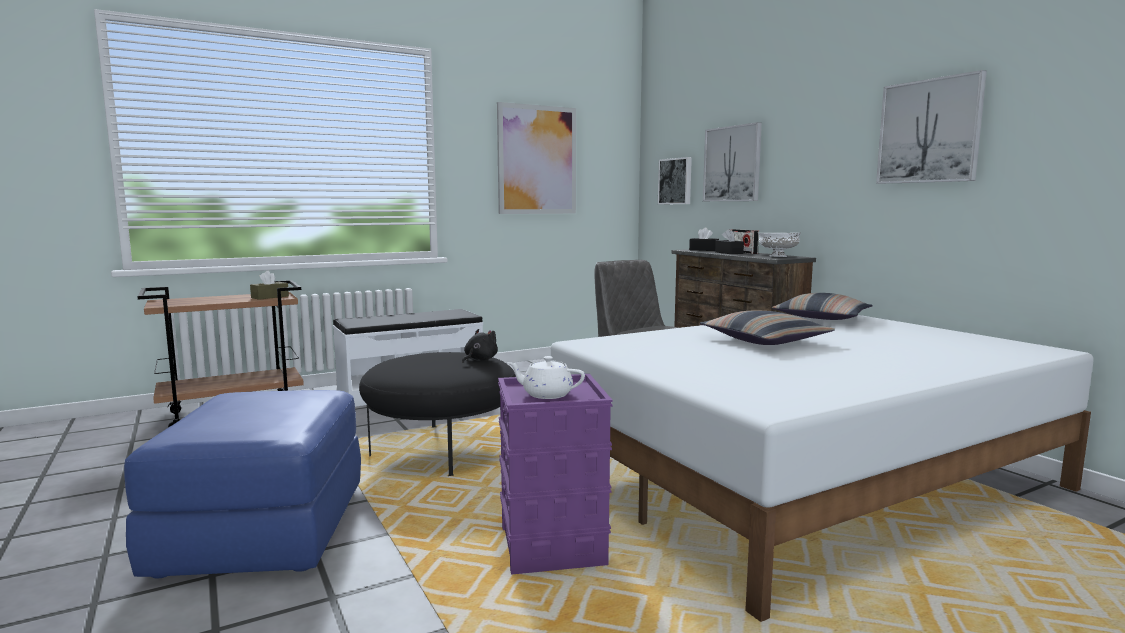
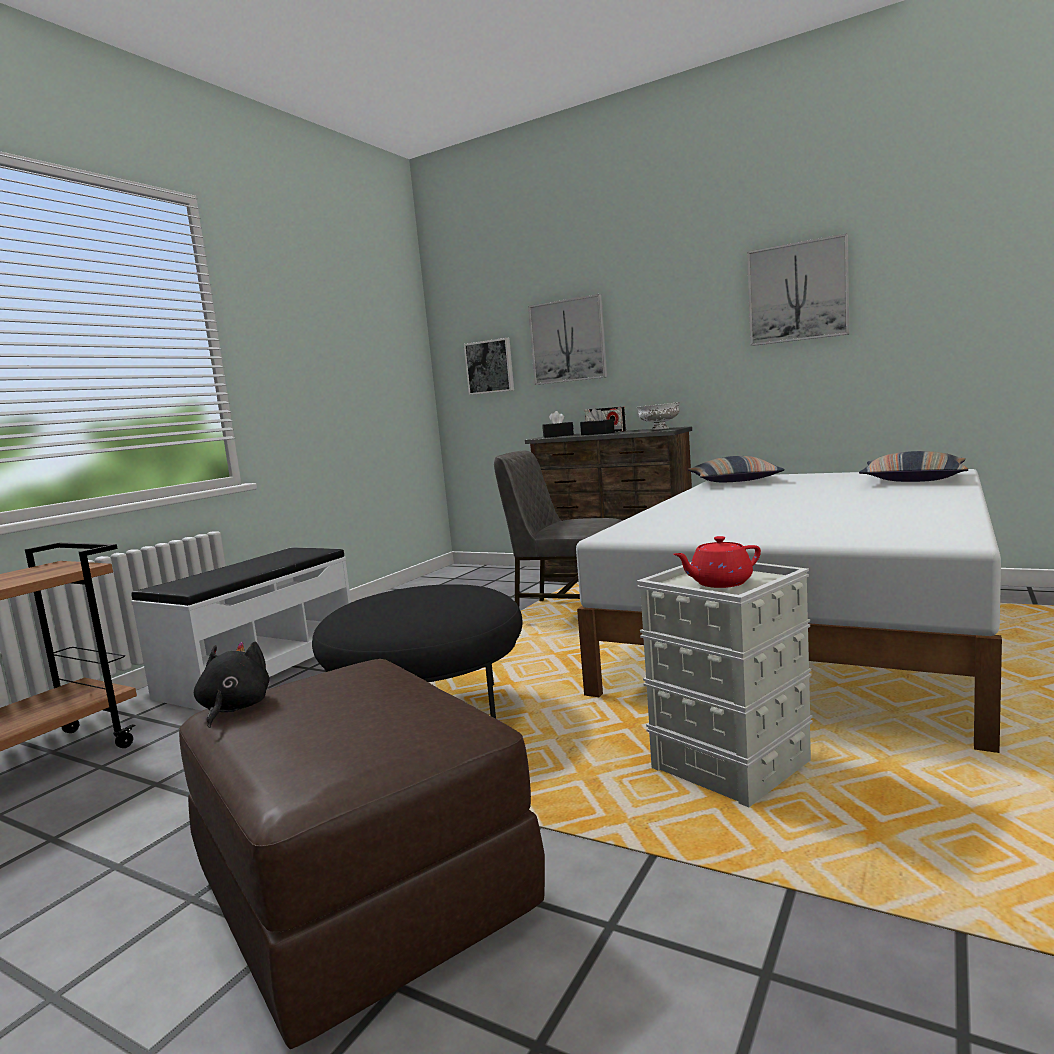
camera: 30 degrees left, 0 degrees up
(263, 529) = (361, 895): blue ottoman -> brown ottoman
(270, 297) = (55, 570): brown tissue box -> none
(479, 360) = (458, 588): black plush toy -> black plush toy (233, 708)
(537, 160) = (334, 349): picture -> none
(546, 394) = (719, 583): white teapot -> red teapot
(553, 547) = (732, 766): purple storage box -> grey storage box
(764, 340) = (757, 502): pillow -> pillow (913, 479)

